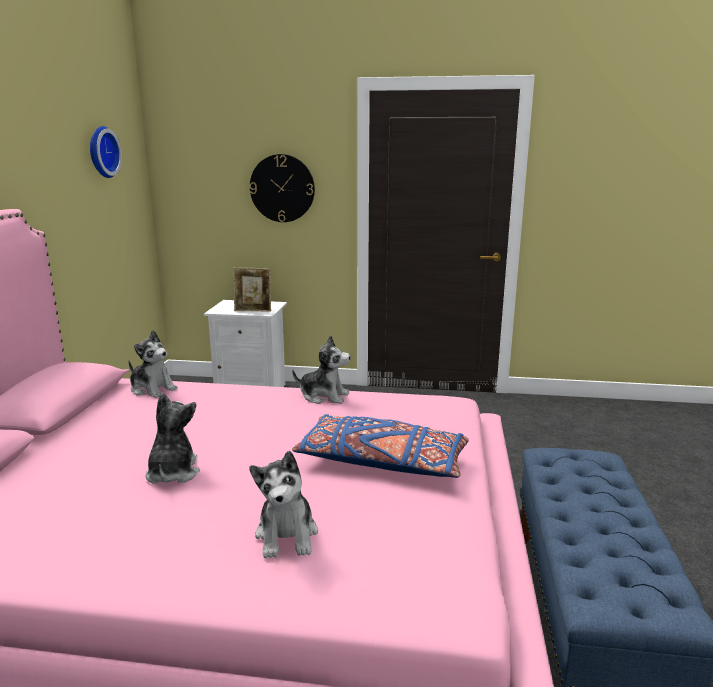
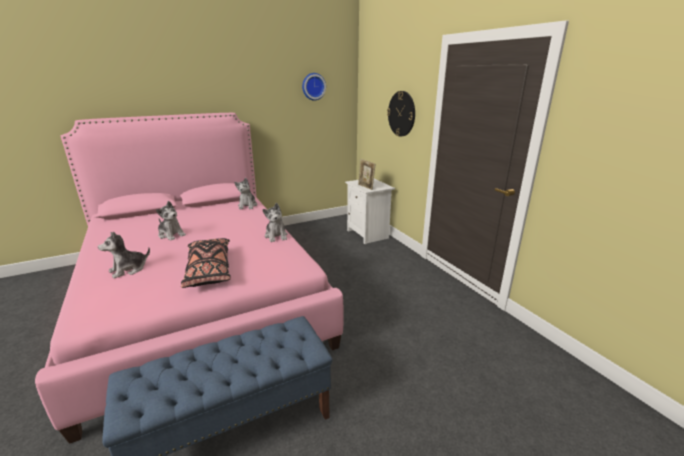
camera: 55 degrees right, 5 degrees up
(173, 473) = (171, 235): plush toy -> plush toy turned 75 degrees clockwise
(382, 462) = (209, 270): blue pillow -> black pillow

